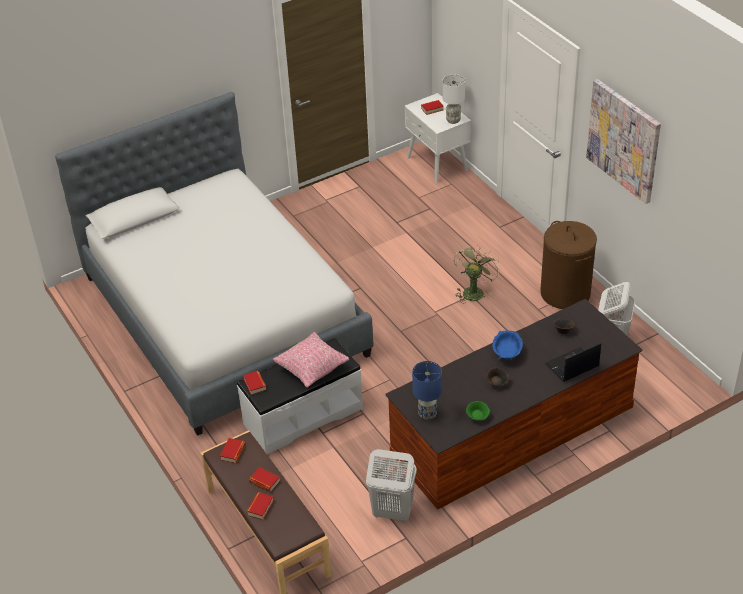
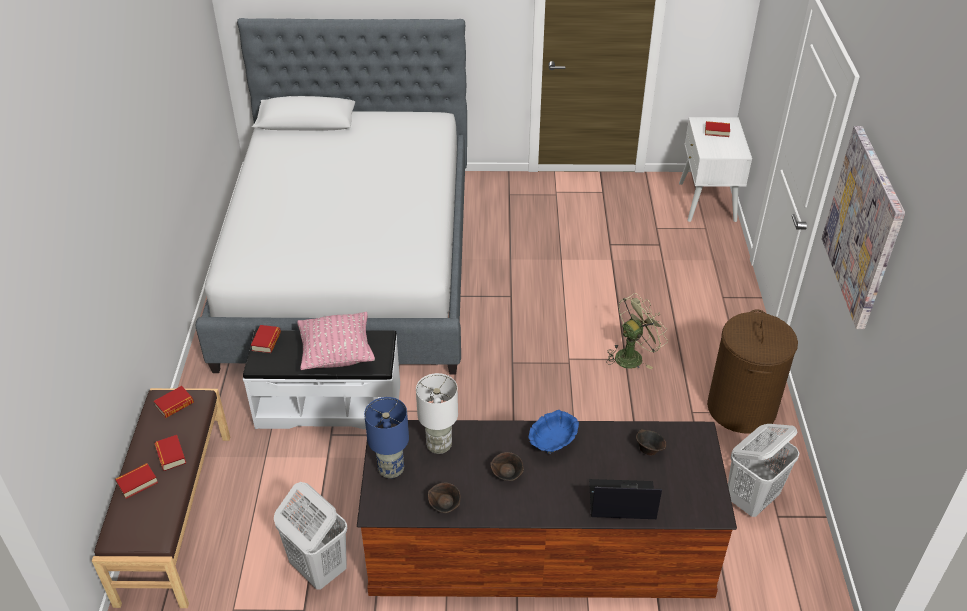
camera: 30 degrees right, 0 degrees up
(453, 120) = (730, 151): white table lamp -> white table lamp (439, 445)
(478, 417) = (445, 506): green bowl -> brown bowl

